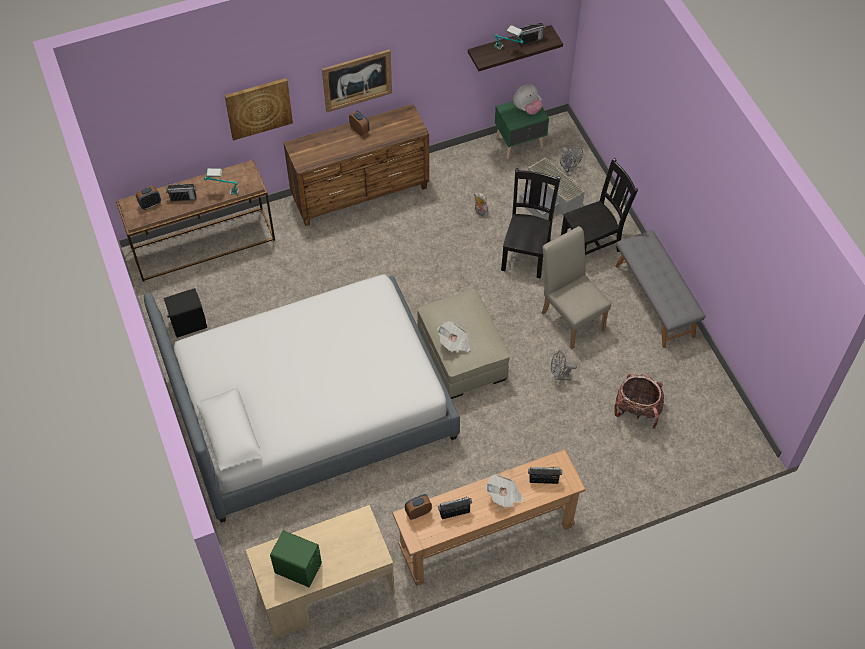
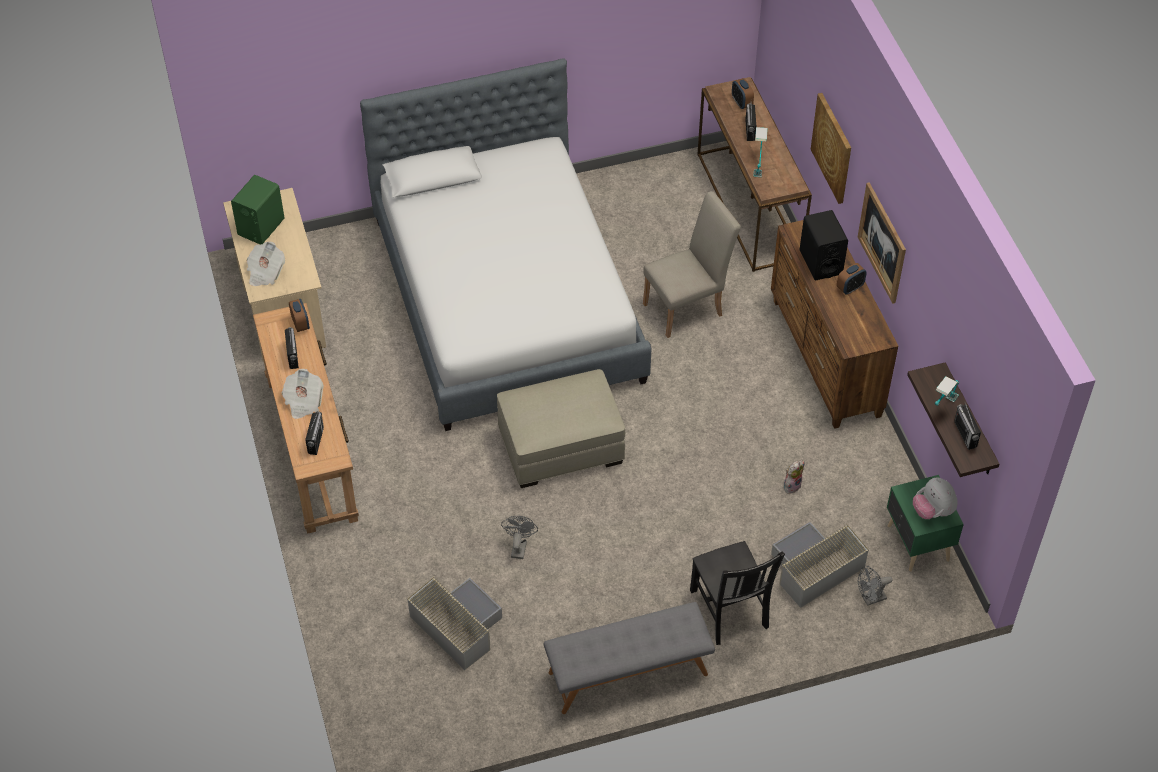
camera: 95 degrees right, 5 degrees down
(188, 324) = (634, 194): black speaker -> black speaker (820, 262)
(454, 343) = (539, 396): newspaper -> newspaper (265, 272)
(526, 253) = (718, 531): black chair -> none
(570, 317) = (609, 569): beige chair -> beige chair (688, 307)
(637, 410) = (456, 625): backpack -> grey storage box

